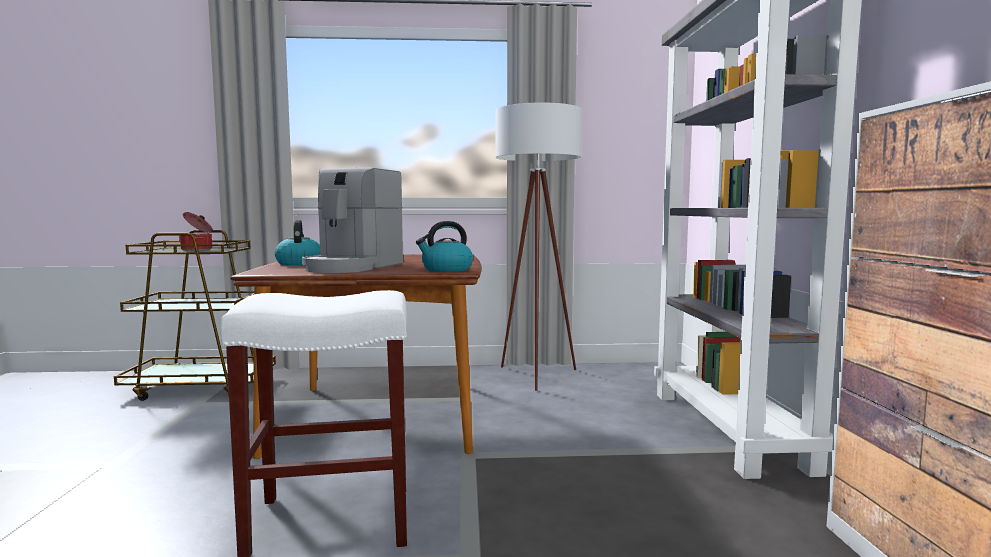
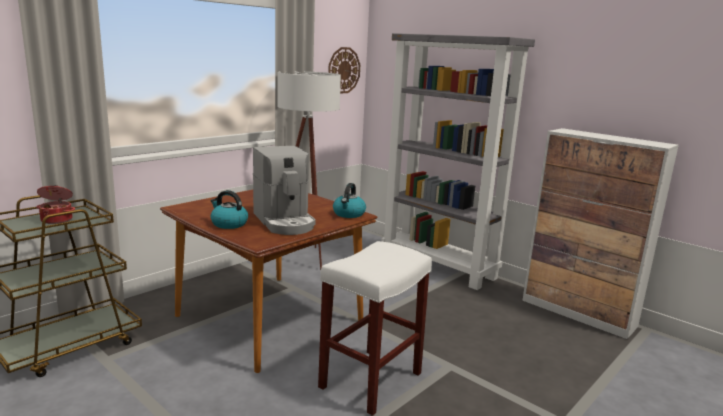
camera: 45 degrees left, 10 degrees up
(644, 120) = (344, 70): none -> wall clock

